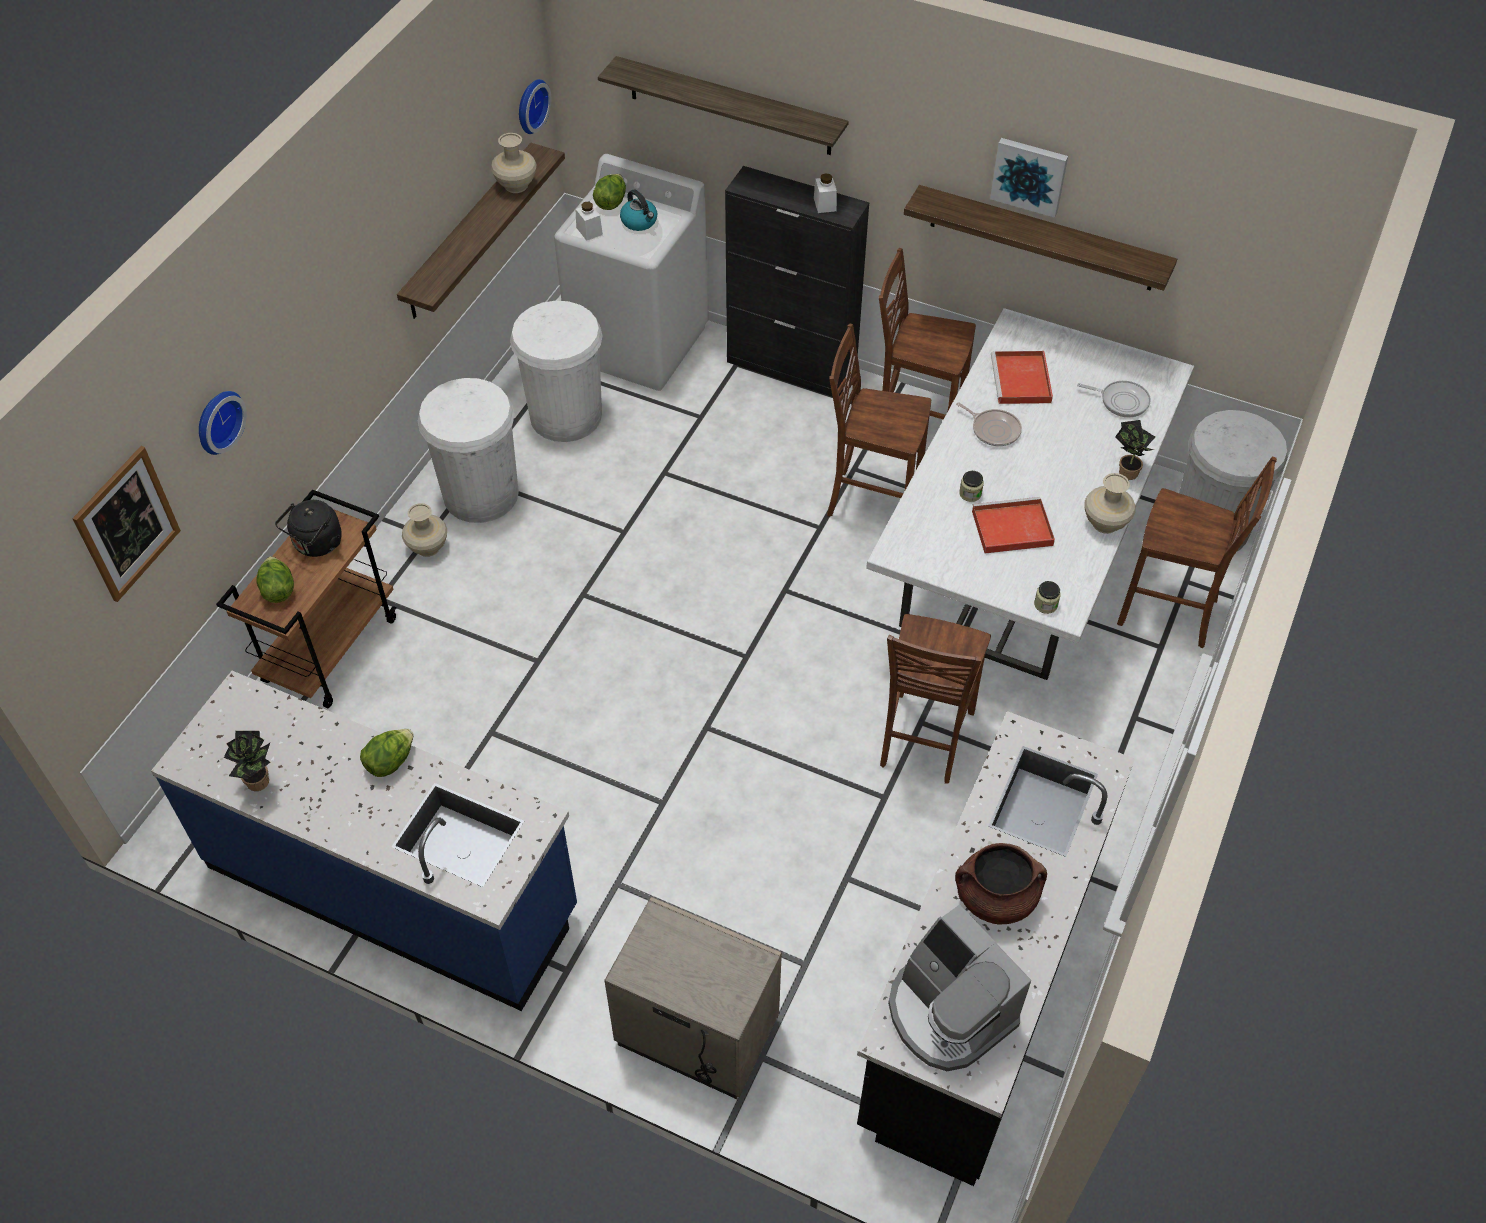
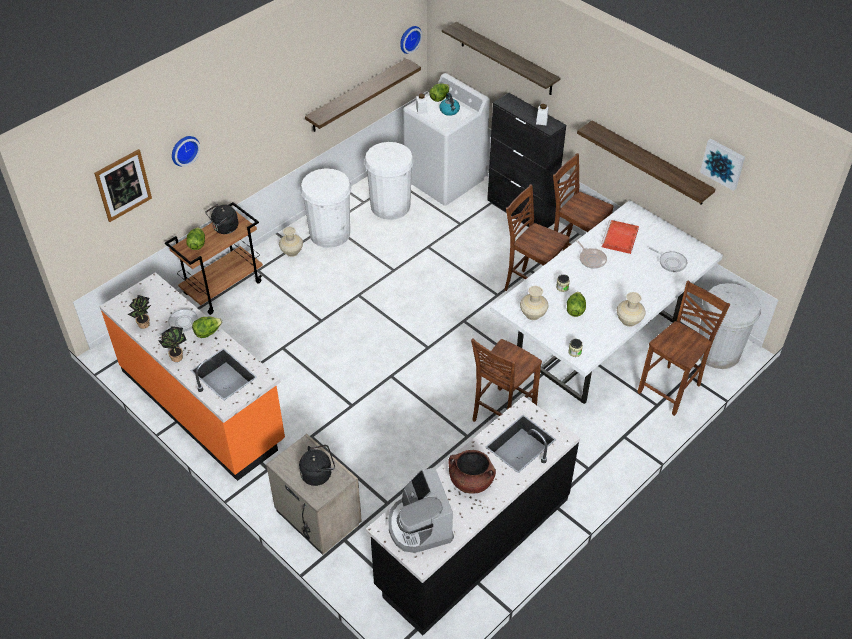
camera: 20 degrees right, 5 degrees down
(330, 757) = (181, 323): none -> frying pan
(393, 887) = (203, 405): blue counter -> orange counter
(516, 186) = (388, 77): beige vase -> beige vase (533, 315)
(708, 967) = (318, 474): none -> black kettle
(1010, 528) = (575, 310): red tray -> lettuce
(1029, 175) = (645, 125): picture -> picture (723, 163)
(1126, 471) = (655, 298): potted plant -> potted plant (176, 356)
(1170, 612) = (671, 389): brown chair -> brown chair turned 90 degrees counterclockwise

